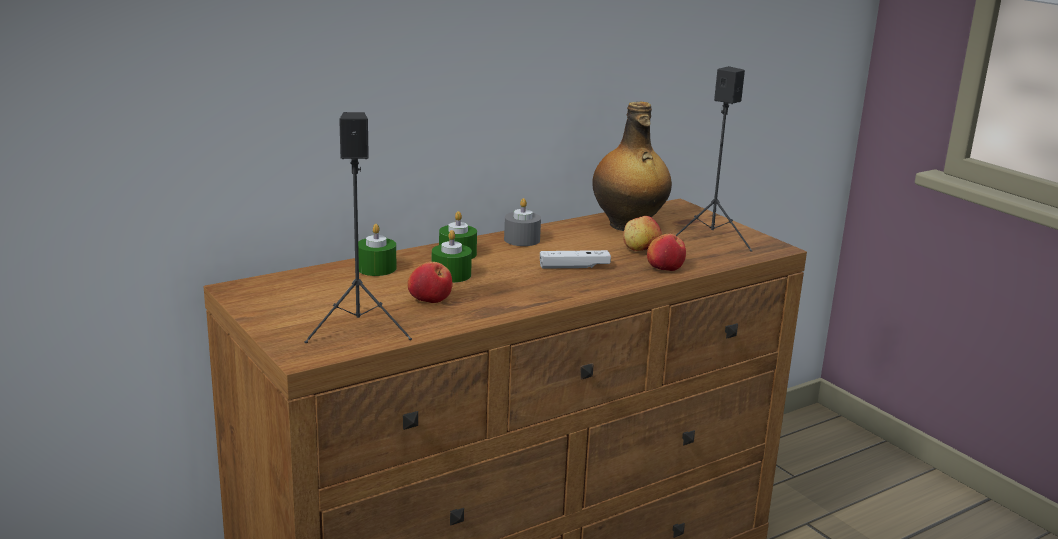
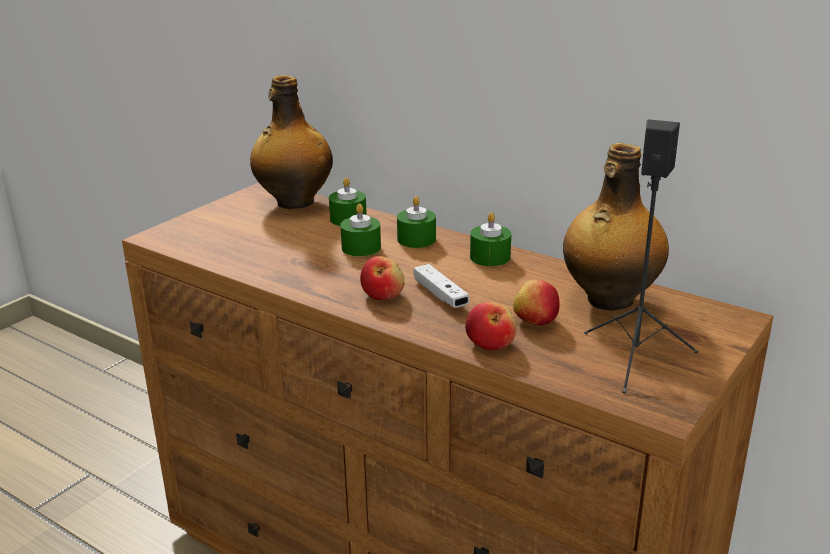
camera: 70 degrees right, 5 degrees up
(299, 282) = (294, 202): none -> bottle
(359, 328) = (216, 242): black speaker -> none
(430, 299) = (296, 252): apple -> apple (383, 295)
(522, 239) = (490, 257): grey candle -> green candle

